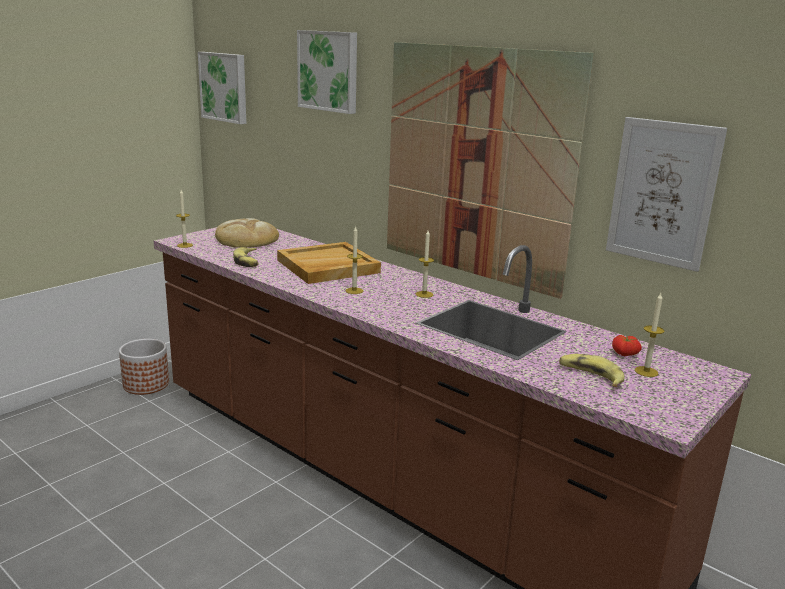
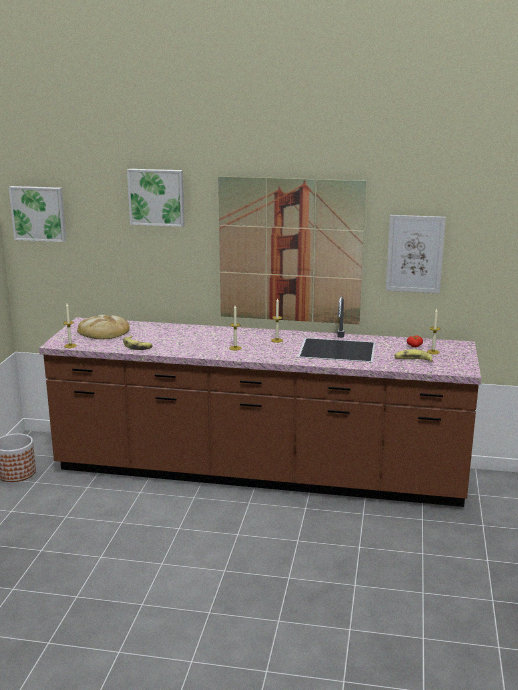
camera: 30 degrees left, 0 degrees up
(327, 267) = (193, 337): beige tray -> none

